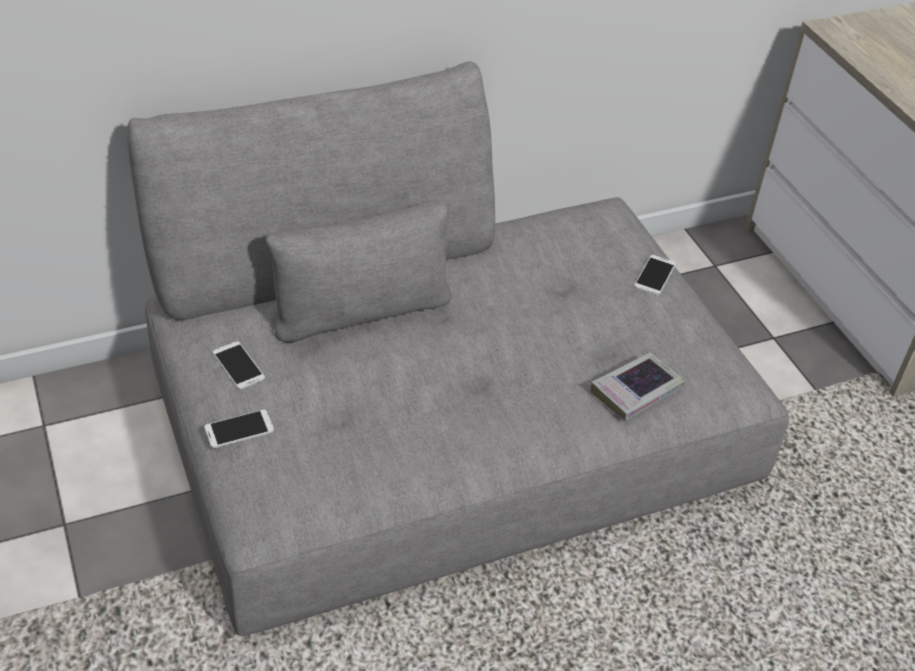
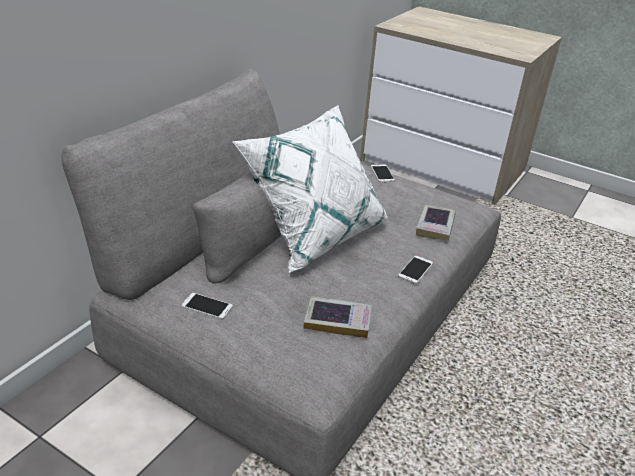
camera: 35 degrees left, 10 degrees down
(239, 429) = (247, 341): phone -> phone (415, 270)
(361, 456) = (338, 320): none -> book
(460, 327) = (315, 233): none -> white pillow

